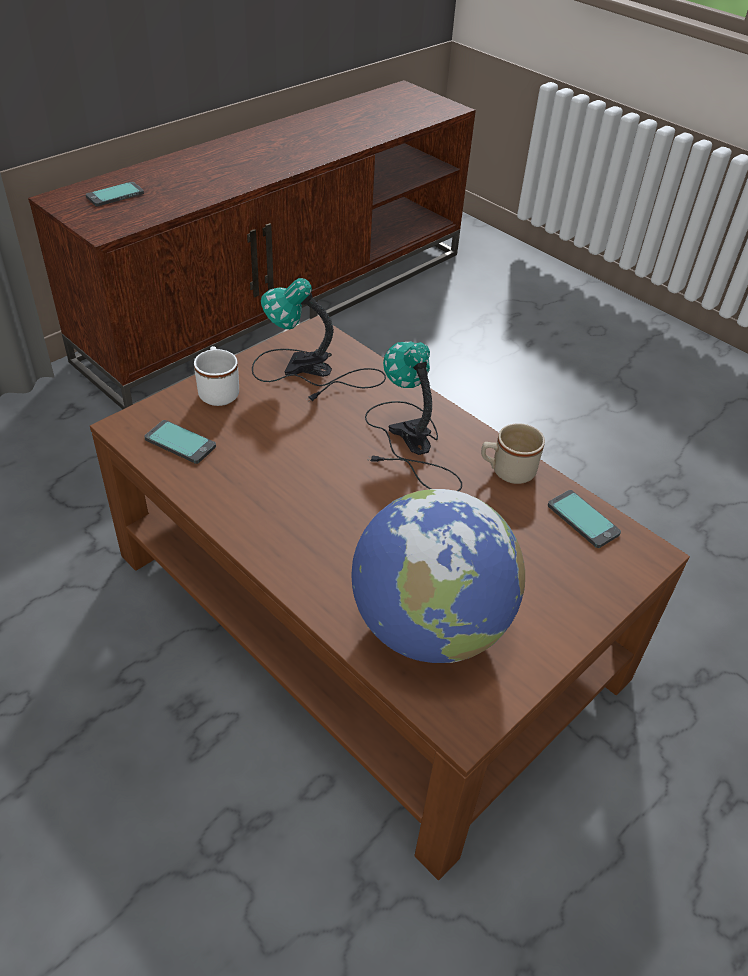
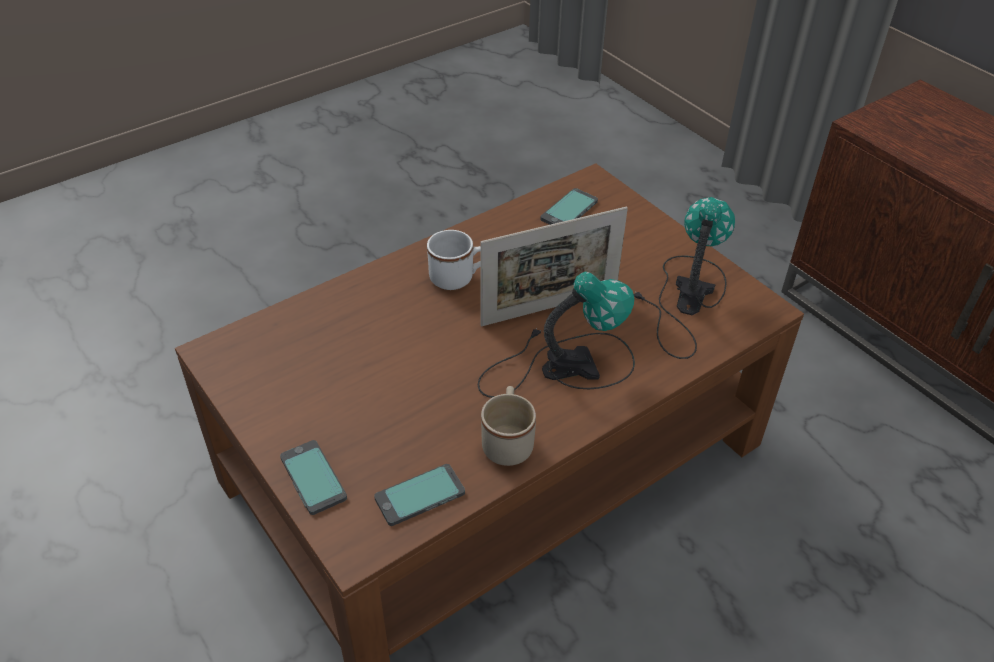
camera: 100 degrees right, 0 degrees up
(115, 195) = (951, 128): phone -> phone (312, 478)
(218, 391) = (647, 233): white mug -> white mug (458, 278)
(336, 452) = (549, 307): none -> picture frame
(429, 627) = (315, 345): globe -> none

